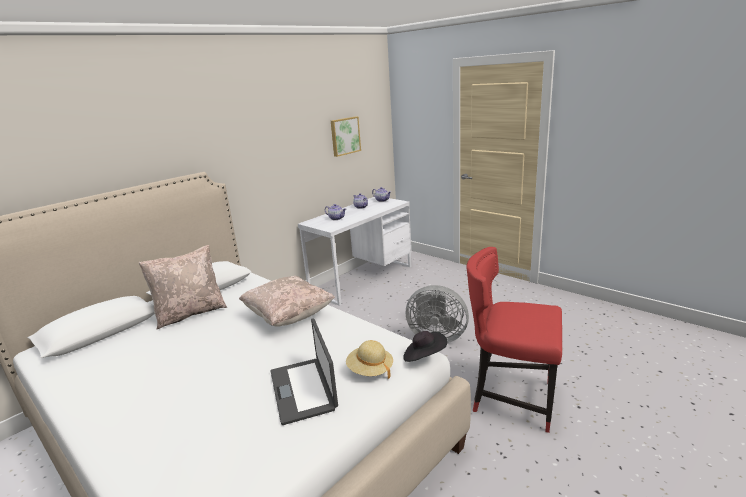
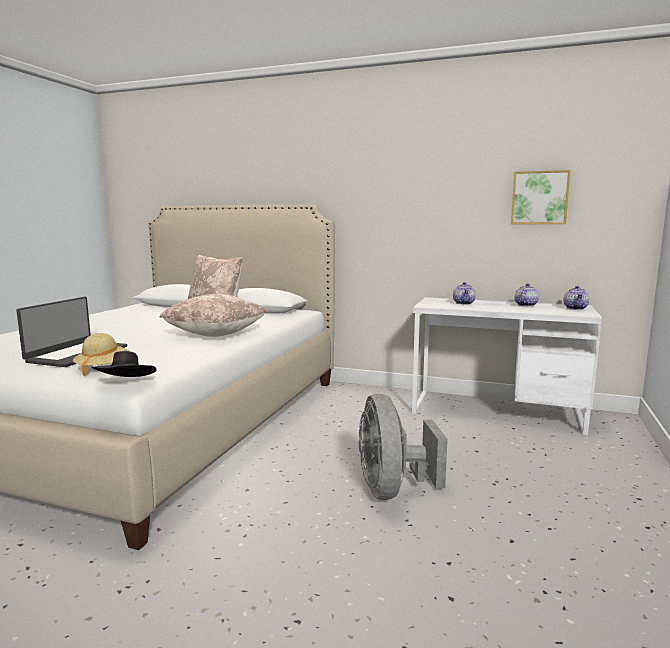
camera: 65 degrees right, 10 degrees down
(304, 389) = (77, 354): laptop -> laptop turned 150 degrees clockwise
(511, 398) = (259, 584): red chair -> none

